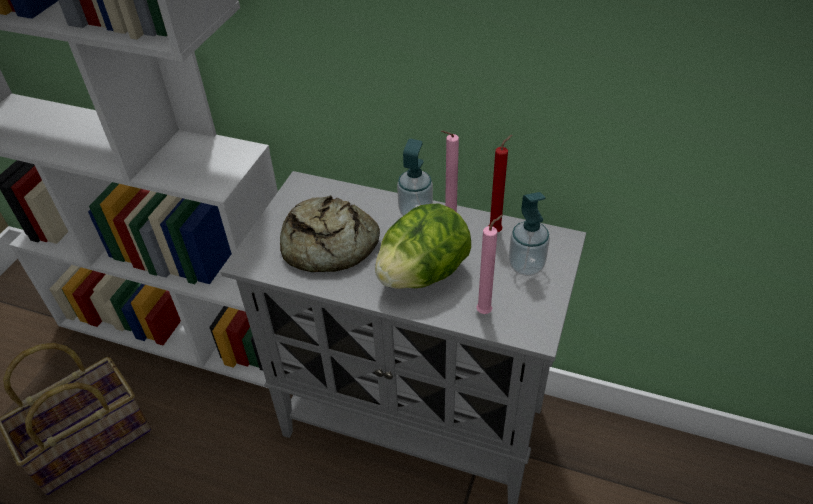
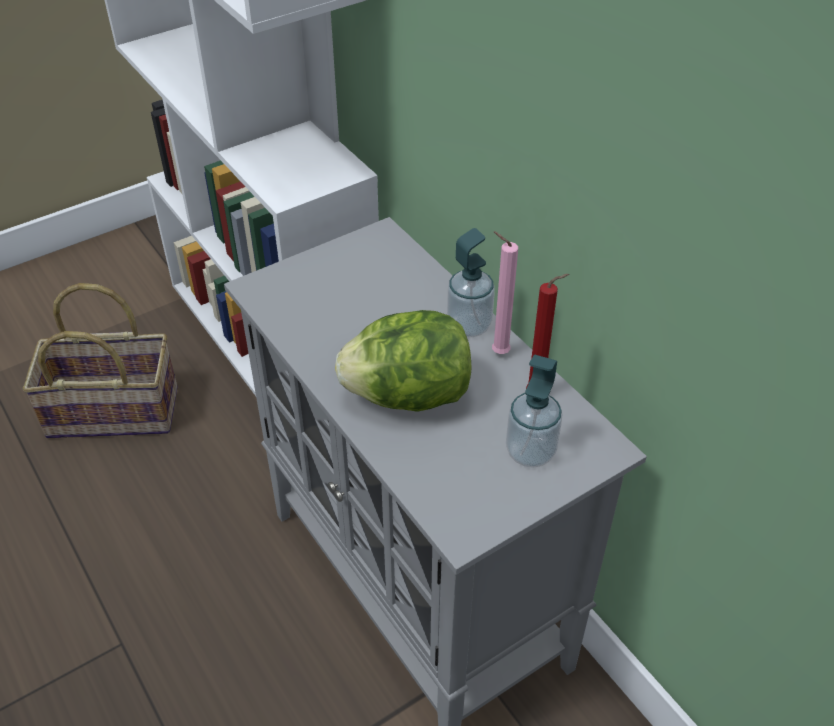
camera: 35 degrees right, 0 degrees up
(327, 245) = (344, 312): bread -> none
(486, 311) = (433, 474): pink candle -> none

